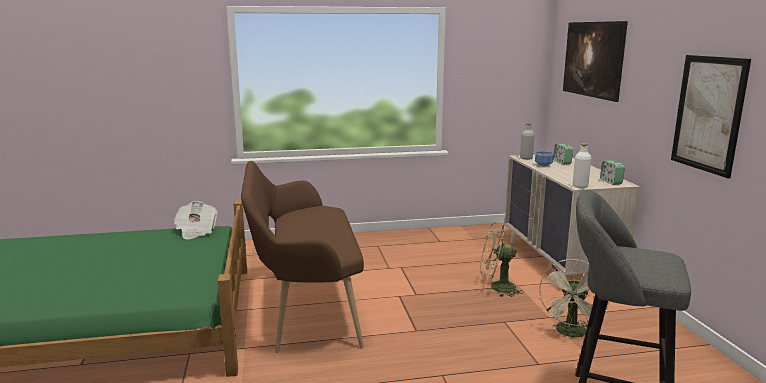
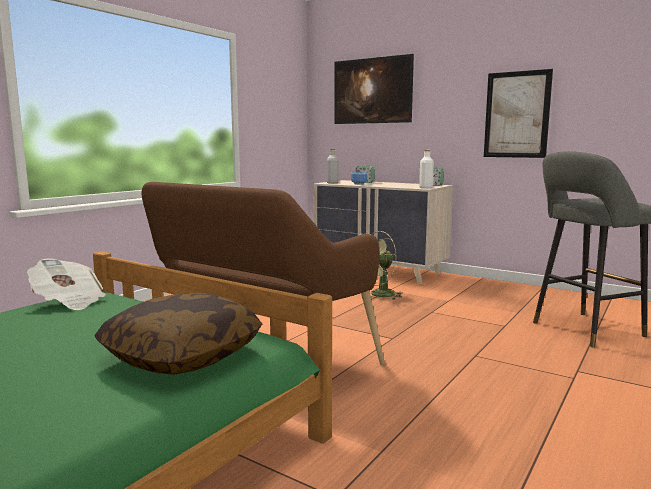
camera: 45 degrees left, 5 degrees down
(154, 287) = (183, 356): none -> pillow
(571, 334) = (480, 304): beige fan -> none

